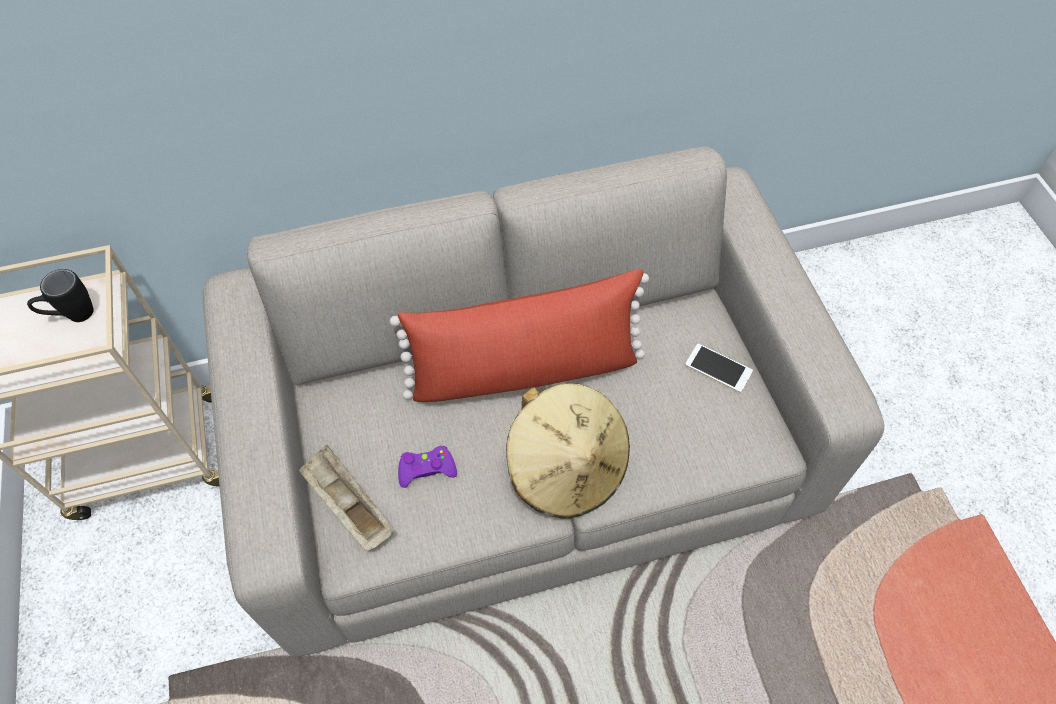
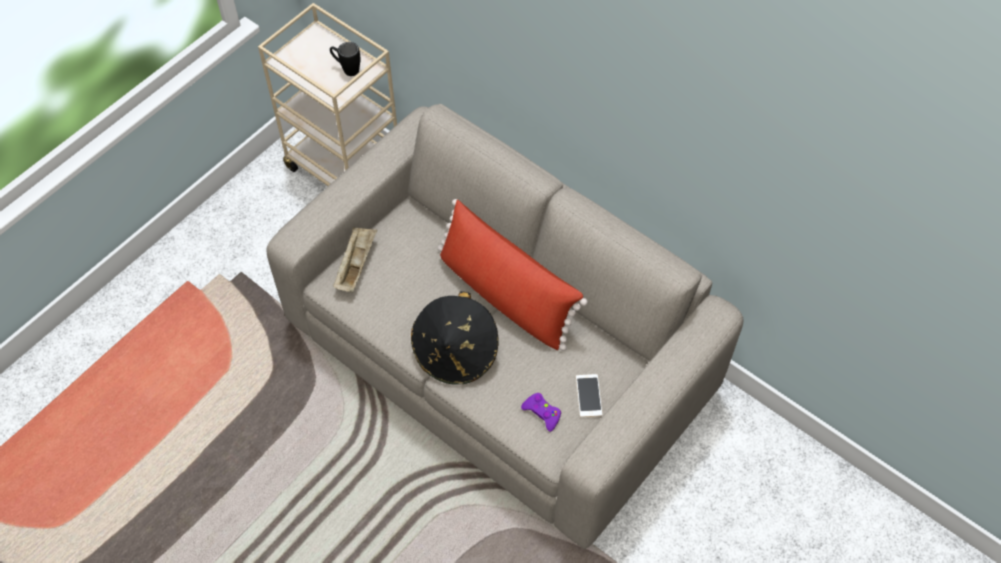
camera: 55 degrees right, 0 degrees up
(426, 469) = (403, 287): purple game controller -> purple game controller (542, 413)
(567, 467) = (456, 353): beige hat -> black hat

